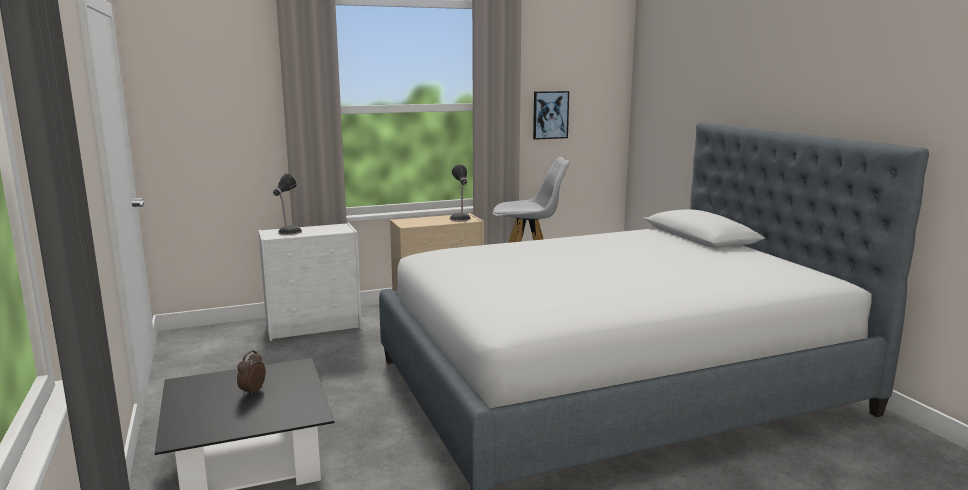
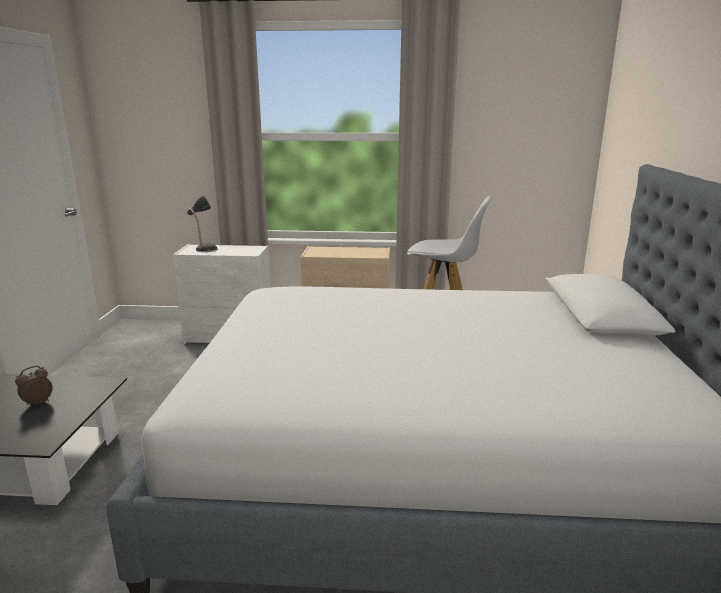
camera: 25 degrees right, 5 degrees up
(460, 219) = (369, 253): table lamp -> none
(550, 115) = (495, 148): picture -> none

